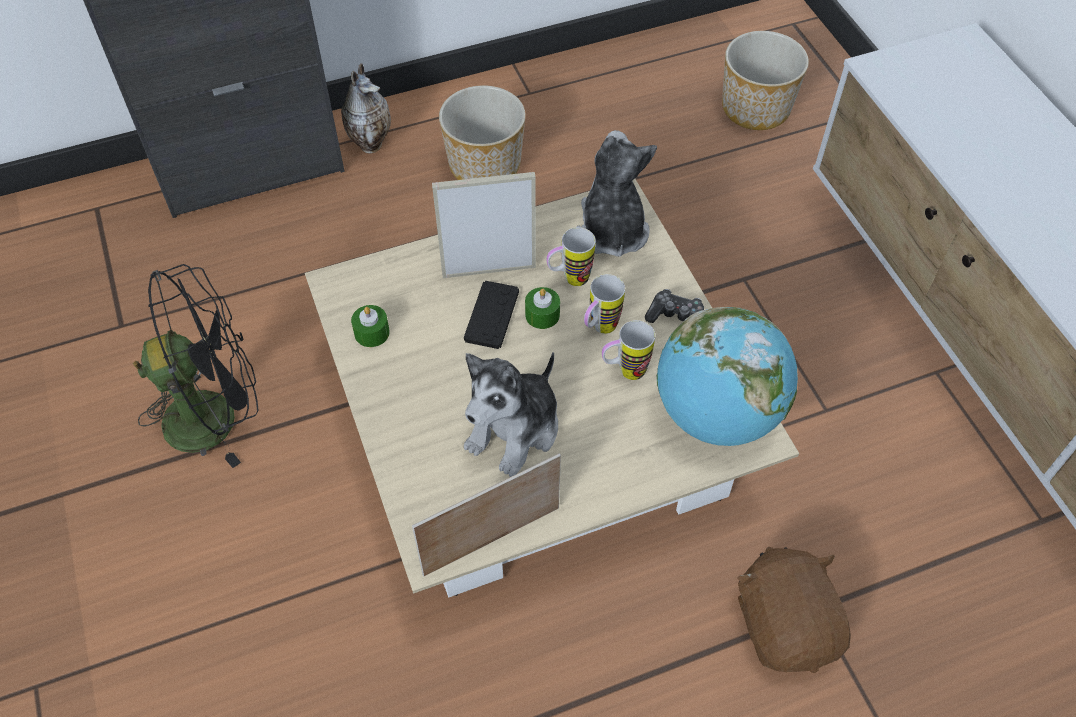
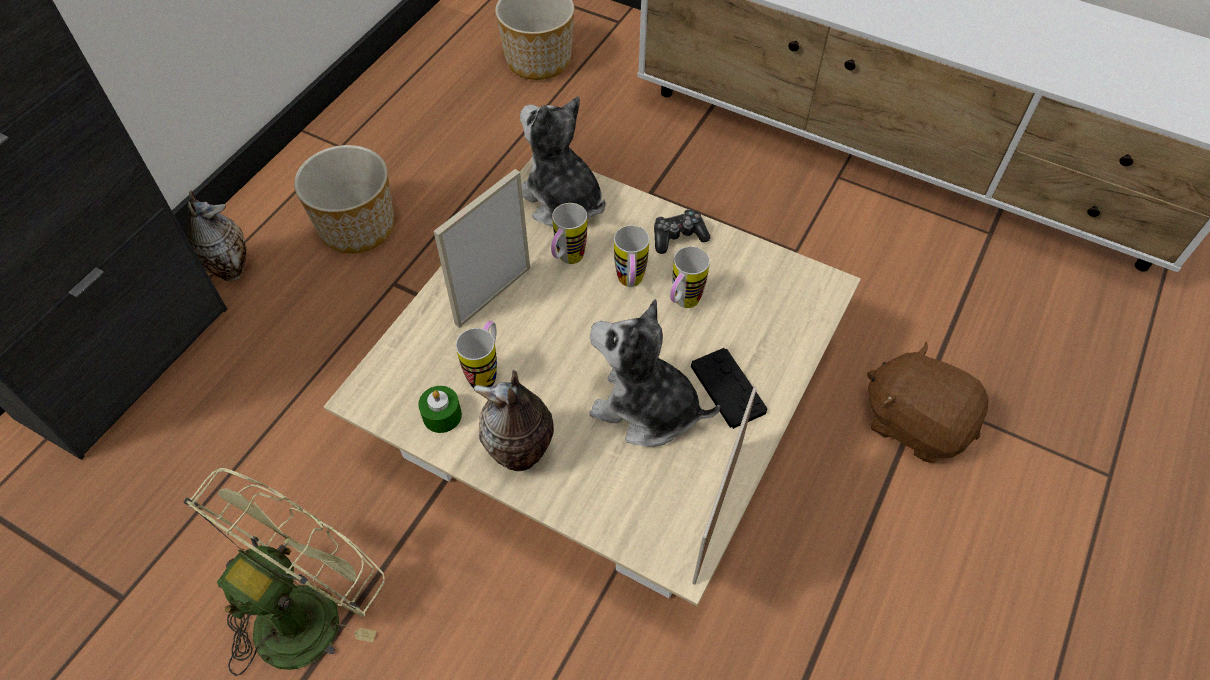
camera: 40 degrees left, 0 degrees up
(216, 414) = (308, 607): black fan -> green fan
(395, 399) = (520, 456): none -> vase
(430, 323) = (486, 372): none -> mug
(492, 315) = (533, 331): black game controller -> black game controller (728, 388)
(515, 430) = (646, 409): plush toy -> plush toy turned 120 degrees clockwise
(542, 315) = (574, 302): green candle -> none
(717, 414) = (780, 289): globe -> none

